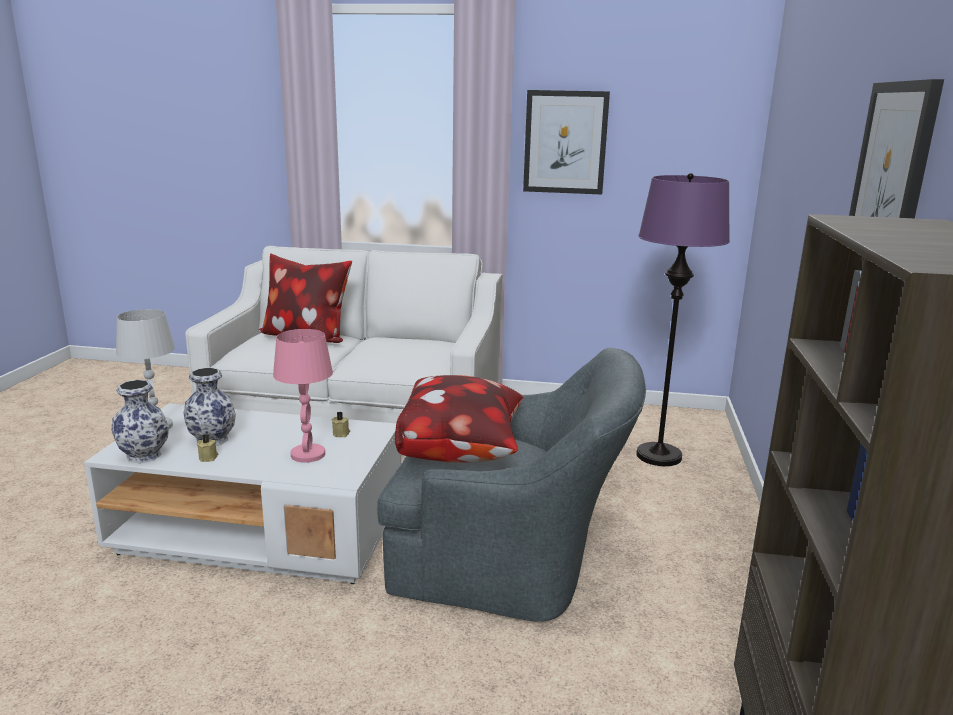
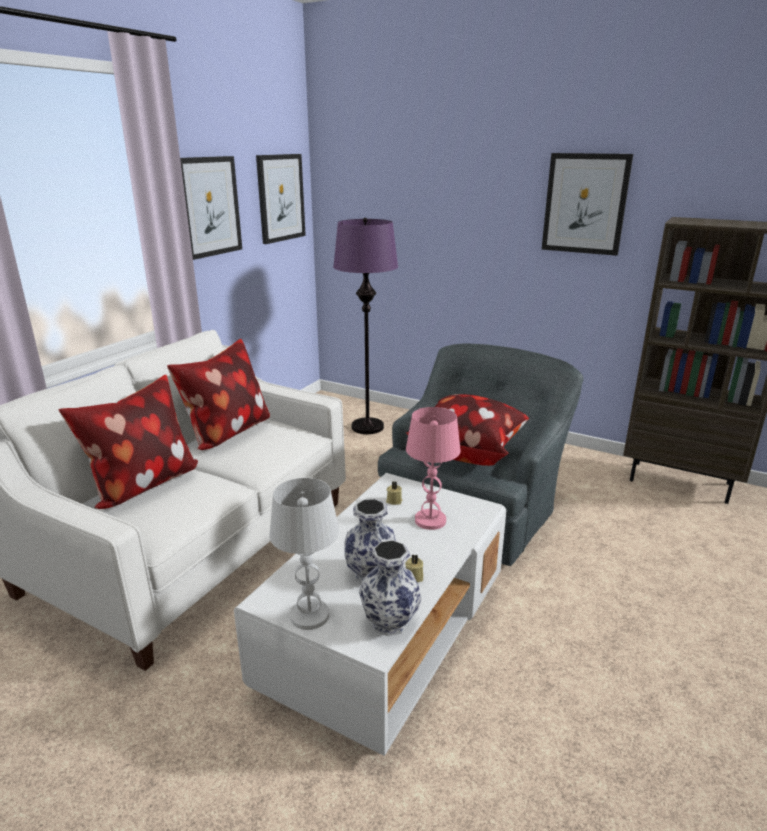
camera: 70 degrees left, 5 degrees up
(409, 342) = (226, 433): none -> pillow
(691, 146) = (280, 198): none -> picture

